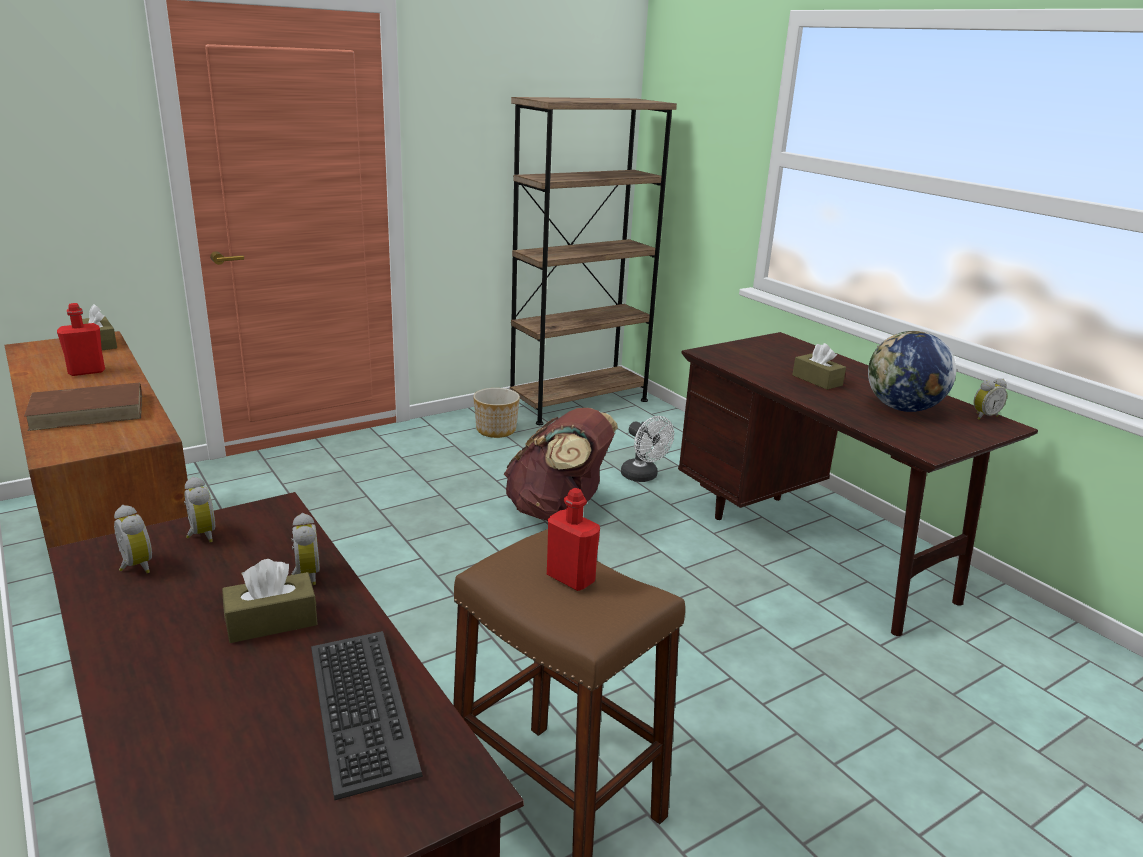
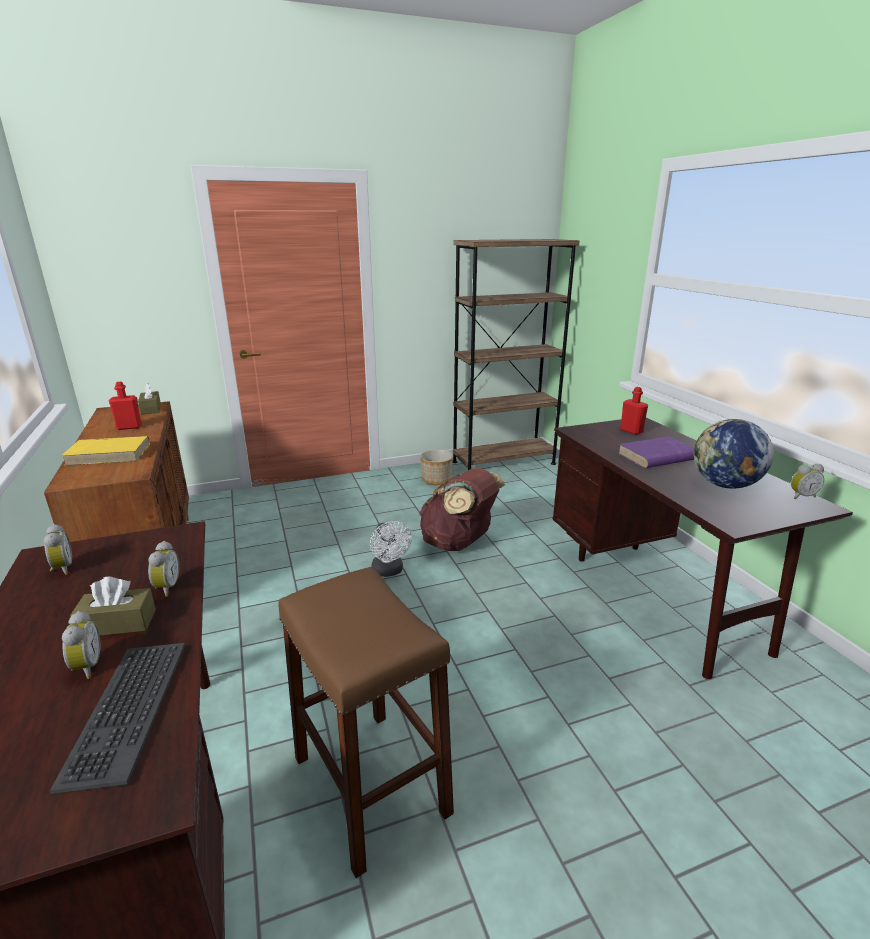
camera: 15 degrees right, 0 degrees up
(89, 411) = (110, 454): brown book -> yellow book
(200, 535) = (120, 549): alarm clock -> alarm clock (86, 667)
(570, 578) = (363, 612): red bottle -> red bottle (631, 431)
(643, 477) = (532, 522): white fan -> white fan (389, 571)
(817, 380) = (657, 457): brown tissue box -> purple book

